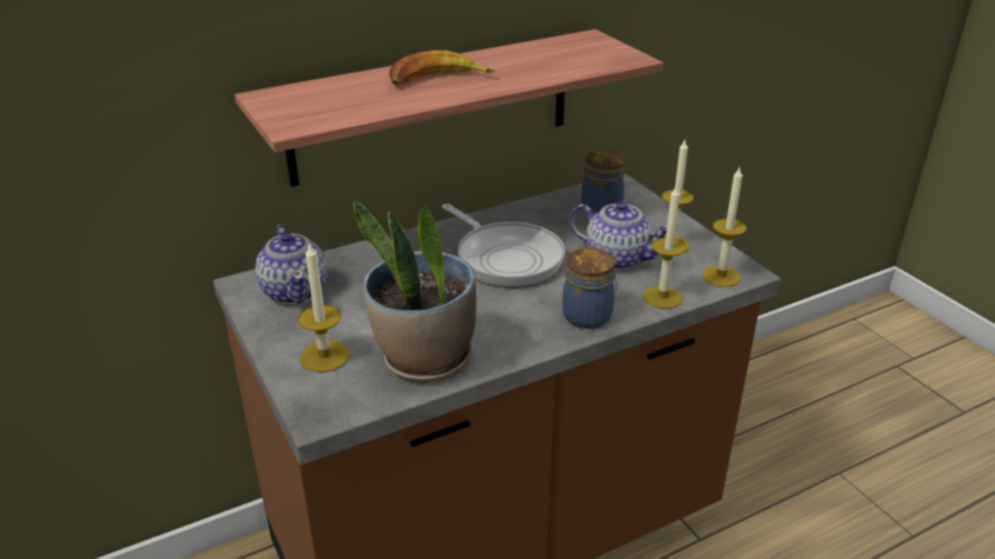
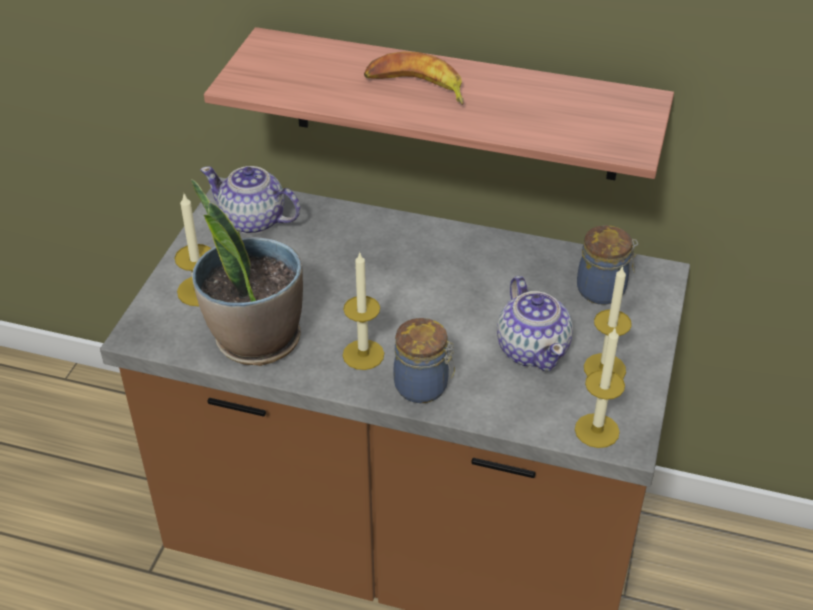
camera: 45 degrees right, 10 degrees up
(295, 291) = (253, 221): teapot -> teapot turned 90 degrees clockwise
(506, 257) = (441, 288): frying pan -> none
(662, 297) = (510, 413): candle -> candle (363, 354)

